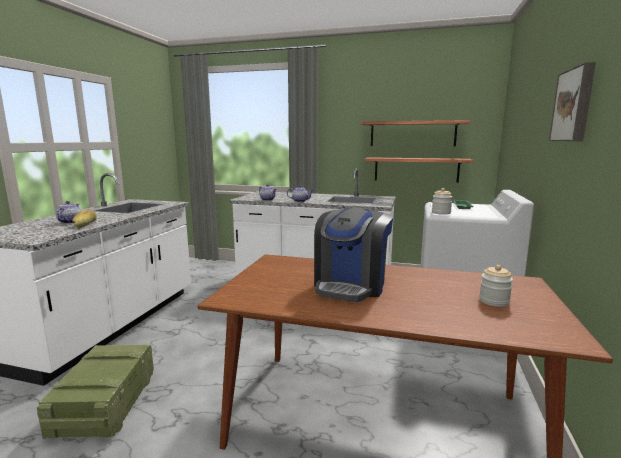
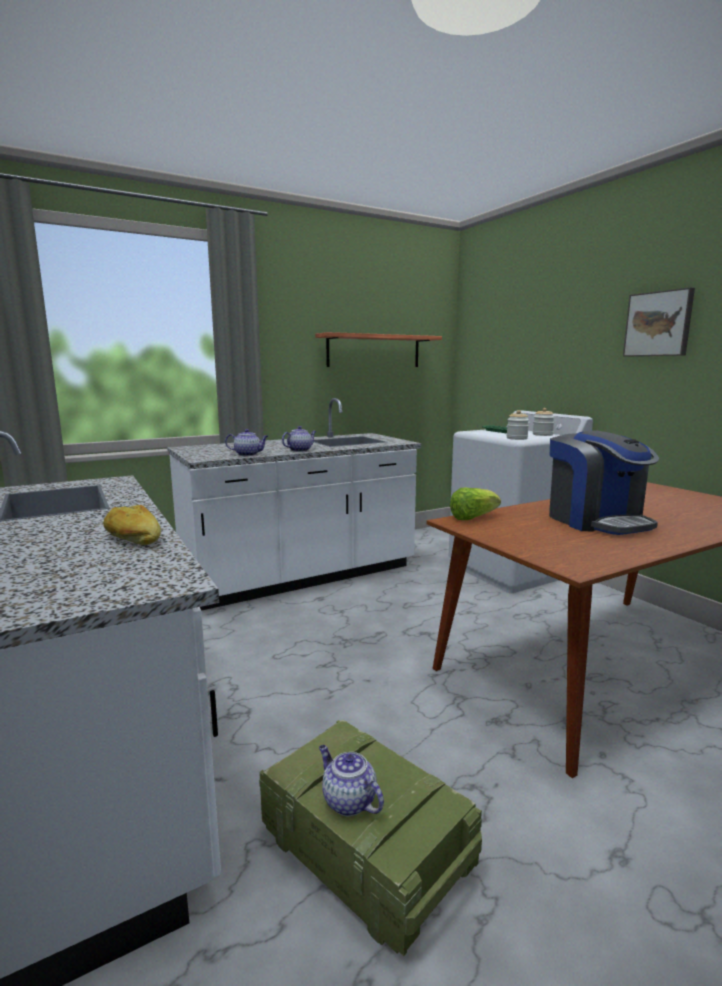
camera: 45 degrees left, 0 degrees up
(70, 222) = (63, 545): teapot -> teapot (348, 801)
(289, 260) = (472, 518): none -> lettuce
(416, 169) = (379, 397): shelf -> none
(494, 301) = (688, 503): jar -> jar (542, 434)

